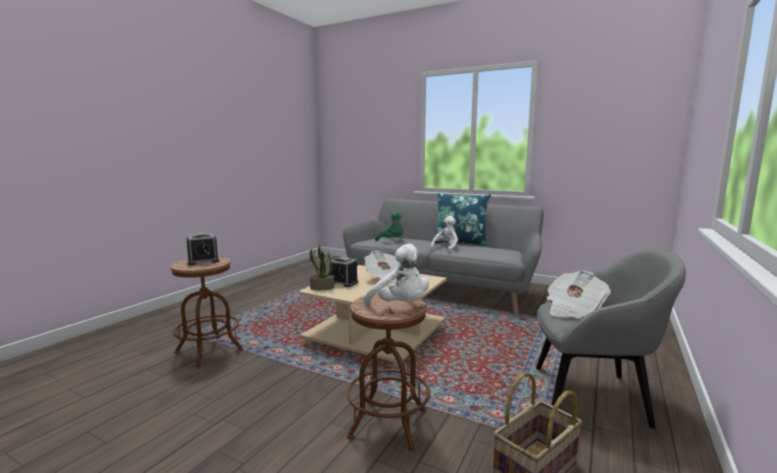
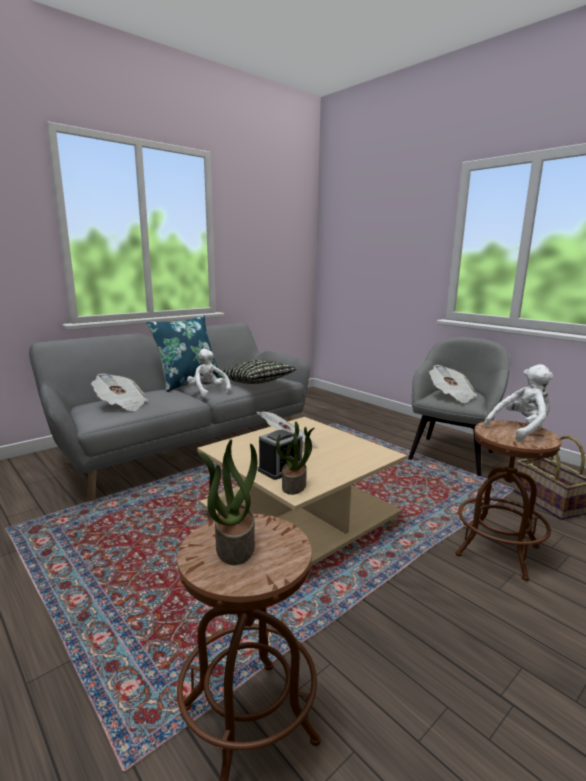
camera: 70 degrees left, 5 degrees up
(203, 261) = (234, 545): alarm clock -> potted plant
(392, 240) = (121, 405): green plush toy -> newspaper
(486, 254) = (258, 383): none -> pillow

